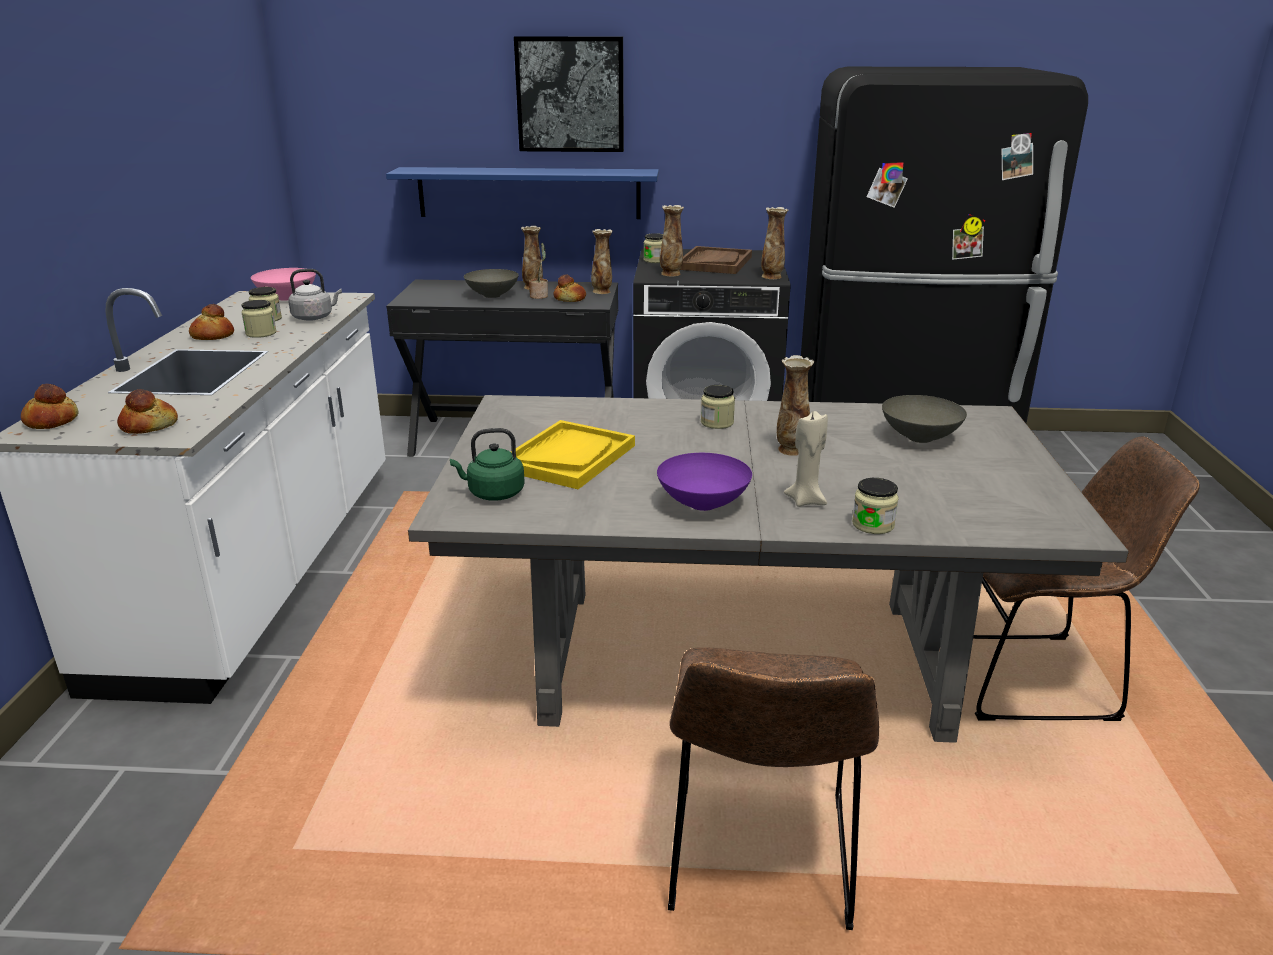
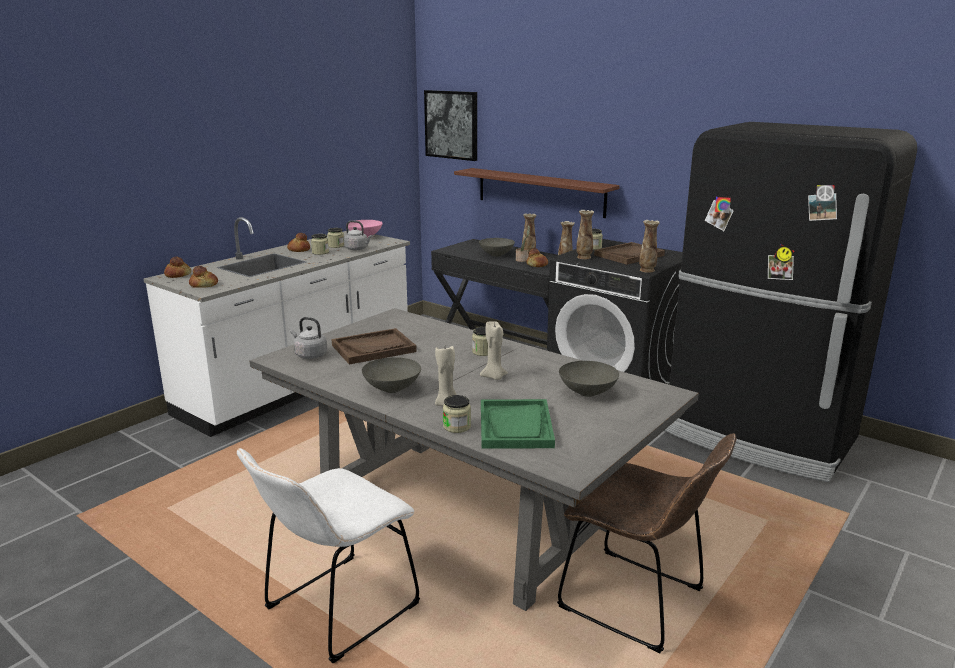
camera: 35 degrees right, 5 degrees down
(493, 493) = (309, 355): green kettle -> grey kettle
(529, 193) = (540, 192): blue shelf -> brown shelf
(568, 457) = (374, 348): yellow tray -> brown tray
(570, 94) = (568, 130): picture -> picture (452, 125)
(703, 504) = (391, 389): purple bowl -> grey bowl
(759, 861) = (336, 611): brown chair -> white chair
(791, 450) = (494, 377): vase -> beige candle
(930, 501) = (516, 426): none -> green tray

